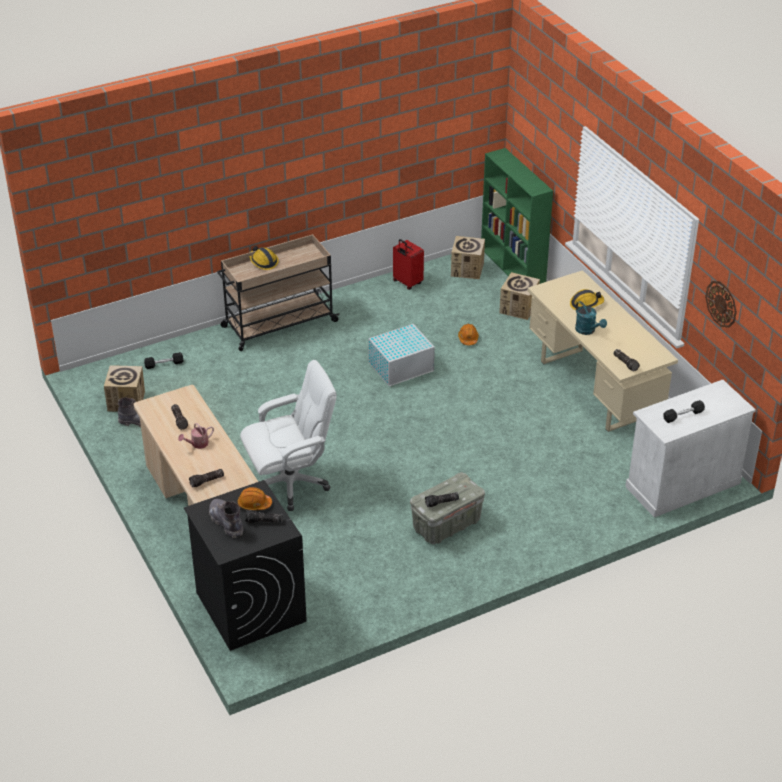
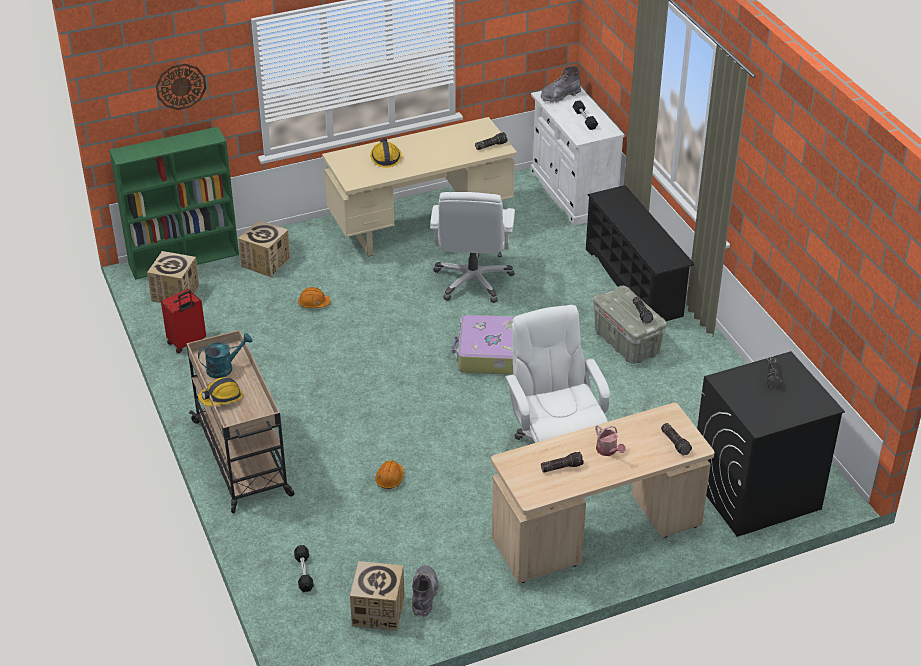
camera: 85 degrees left, 0 degrees up
(226, 522) = (777, 404): grey boot -> grey boot (560, 96)
(254, 504) = (745, 383): orange hard hat -> orange hard hat (390, 479)
(402, 366) = (355, 357): white storage box -> none
(417, 440) = (490, 354): none -> suitcase
(519, 425) = (473, 281): none -> white office chair
(541, 530) = (635, 282): none -> black shoe rack
(587, 331) = (433, 161): turquoise watering can -> turquoise watering can (224, 368)
(721, 304) = (504, 32): wall clock -> wall clock (180, 86)

